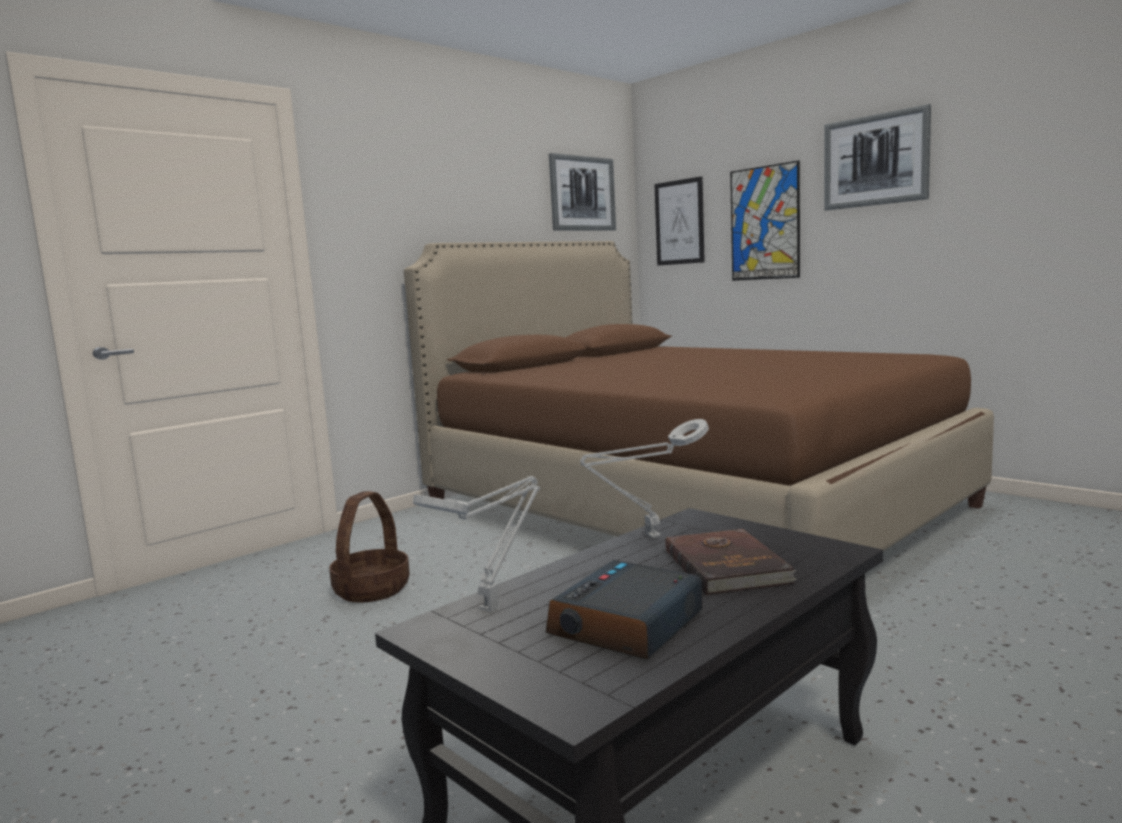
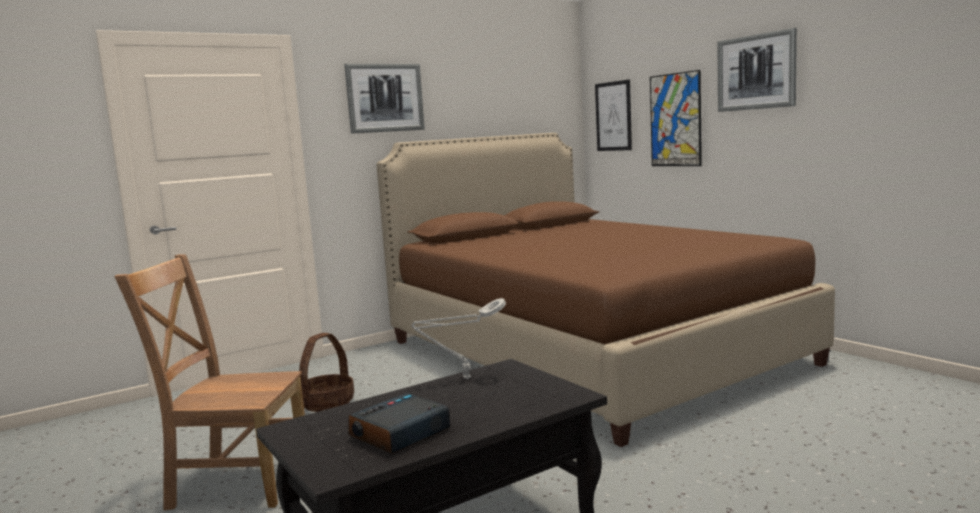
camera: 10 degrees right, 0 degrees up
(280, 717) = (235, 482): none -> brown chair
(492, 608) = (331, 418): grey table lamp -> none
(582, 193) = (532, 94): picture -> picture (385, 98)
(728, 566) = (495, 401): brown book -> none

